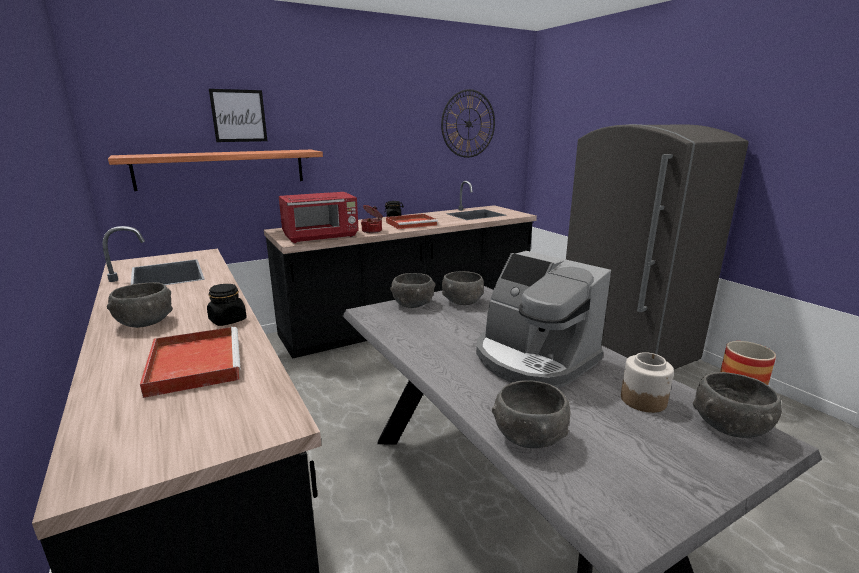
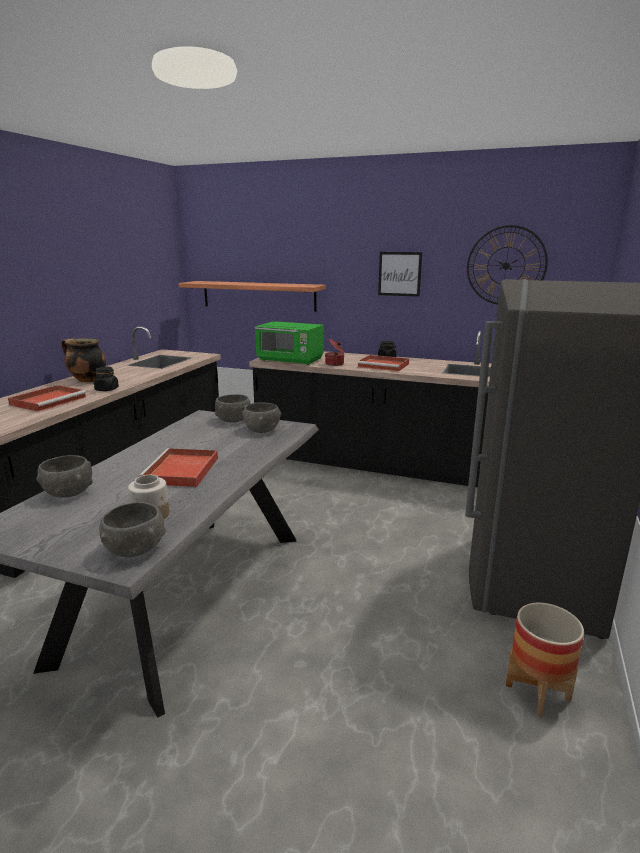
camera: 50 degrees right, 0 degrees up
(145, 323) = (87, 380): grey bowl -> cooking pot
(239, 116) = (273, 255): picture -> picture (399, 274)
(321, 237) = (290, 360): red microwave -> green microwave
(533, 359) = (181, 471): coffee machine -> red tray

